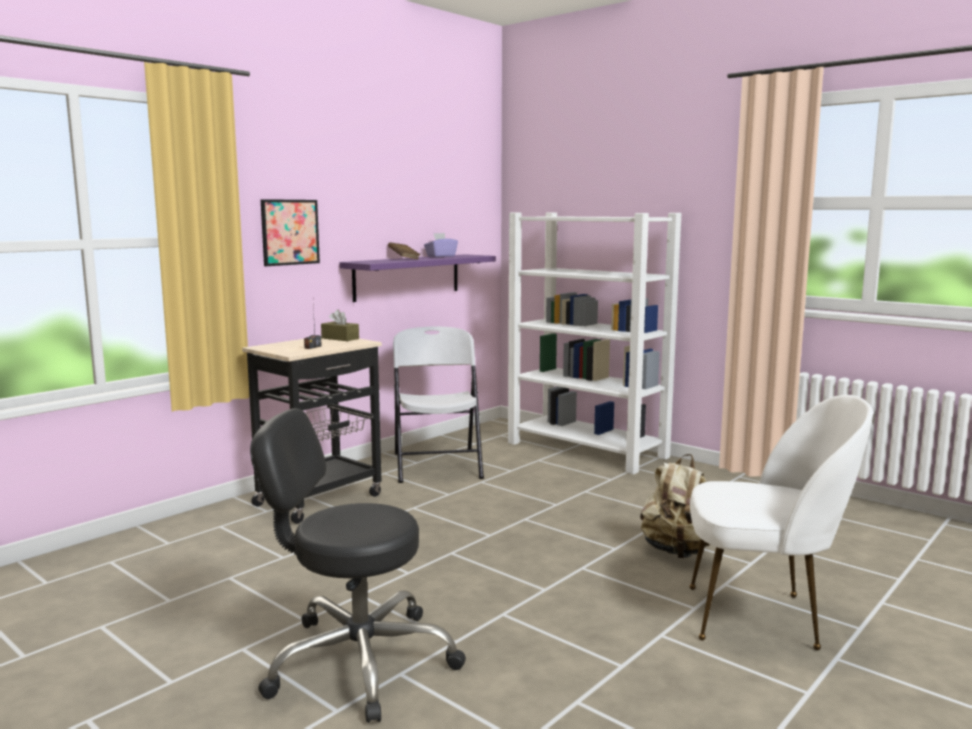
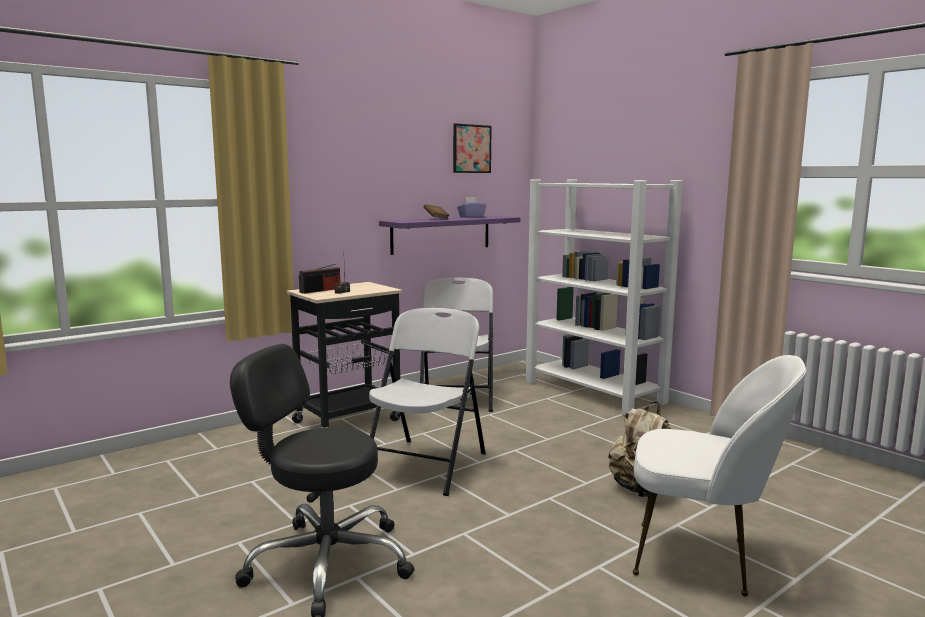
camera: 10 degrees right, 0 degrees up
(284, 346) = (320, 290): none -> radio
(290, 232) = (335, 195): picture -> picture (471, 149)
(340, 338) = (370, 285): brown tissue box -> none
(431, 544) = (426, 466): none -> white chair

